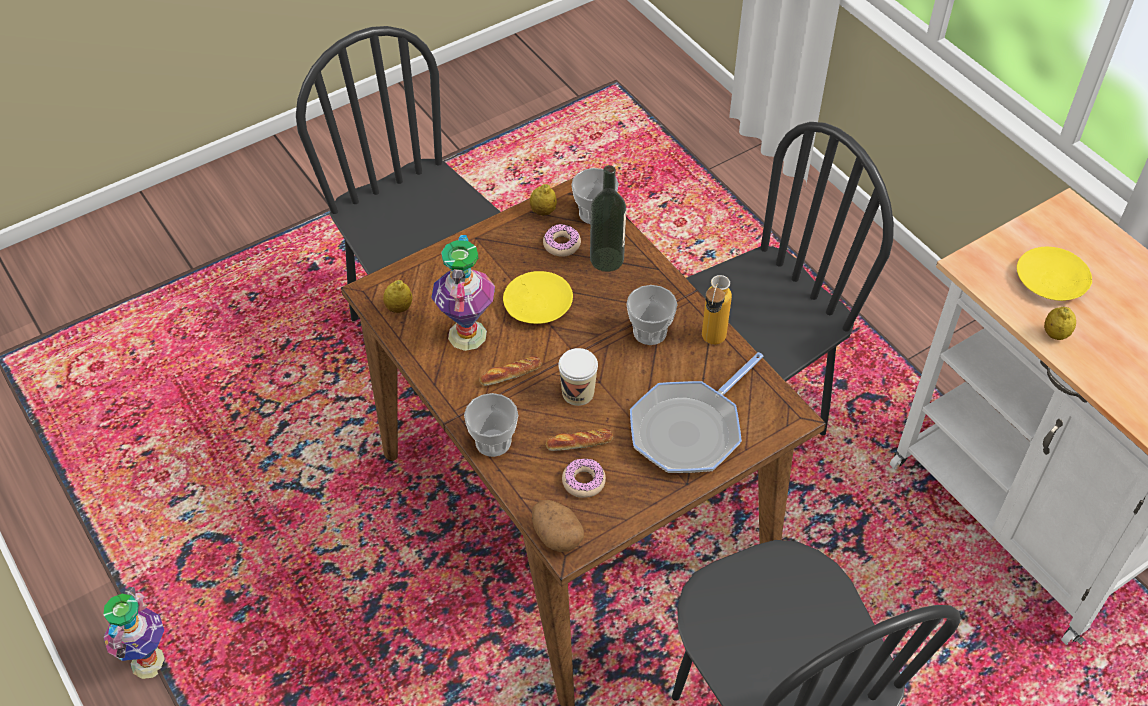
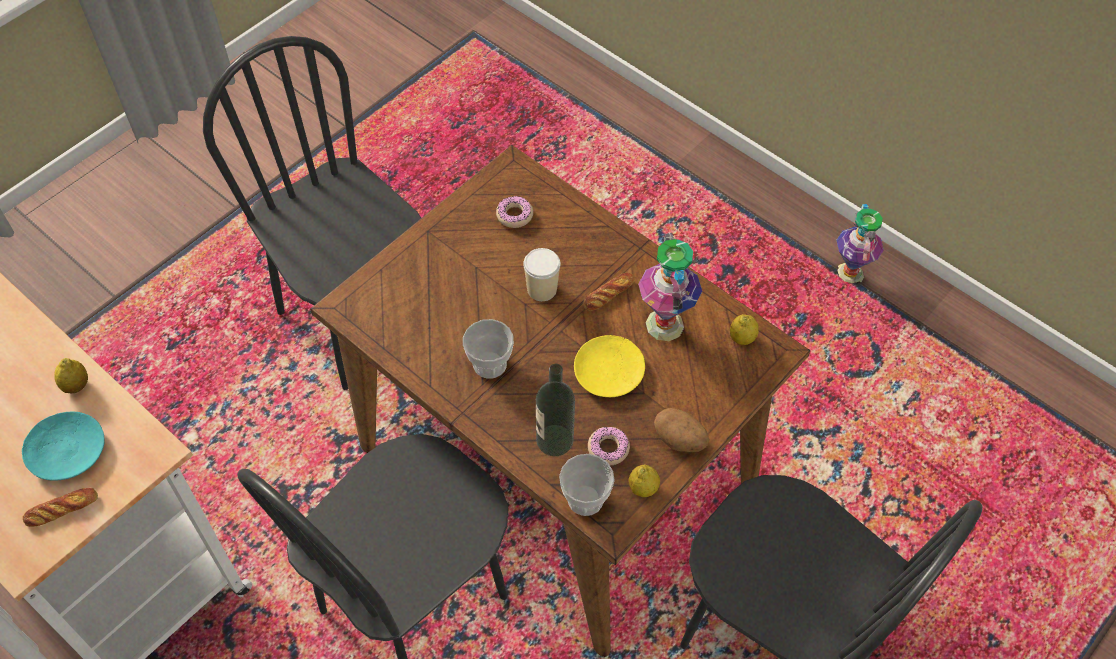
camera: 165 degrees right, 5 degrees up
(493, 442) = (601, 232): cup -> none
(557, 535) = (524, 172): potato -> potato (680, 440)
(579, 443) = (527, 245): bread -> bread (62, 509)
(689, 429) = (433, 276): frying pan -> none
(711, 344) = (427, 364): bottle -> none
(1052, 281) = (66, 450): yellow plate -> turquoise plate

